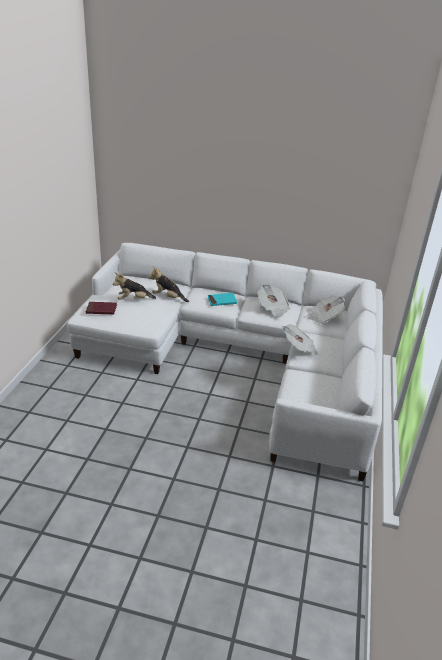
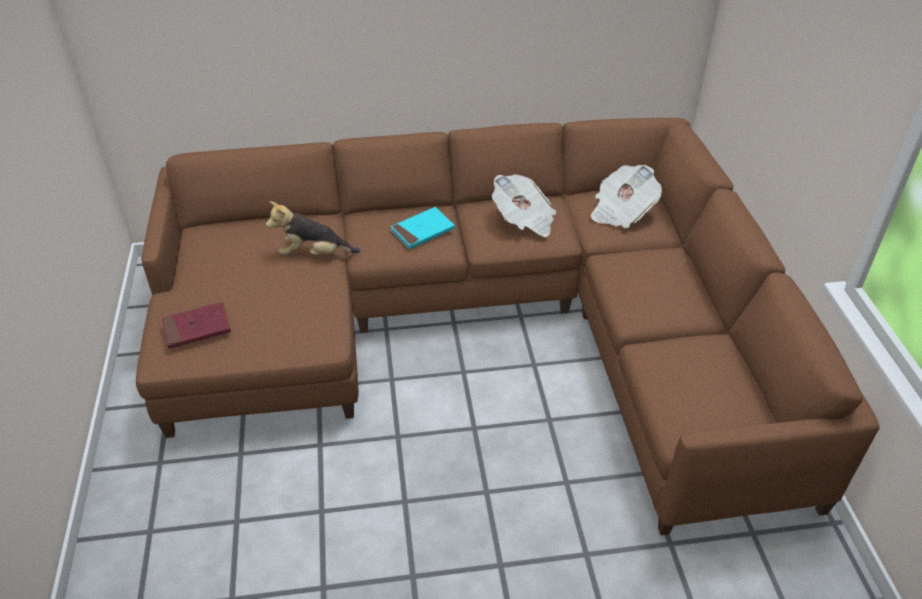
camera: 20 degrees left, 10 degrees up
(133, 300) = (250, 282): plush toy -> none
(240, 357) = (483, 326): white sofa -> brown sofa
(299, 348) = (623, 295): newspaper -> none

